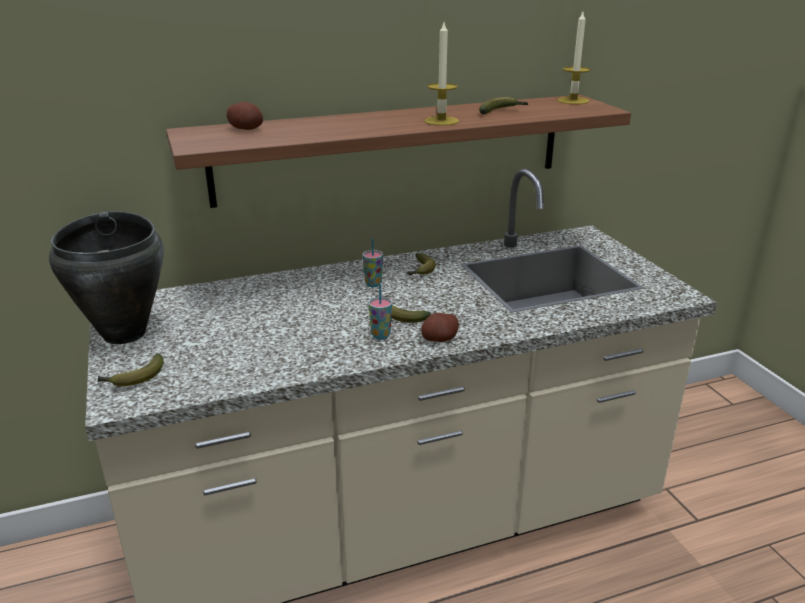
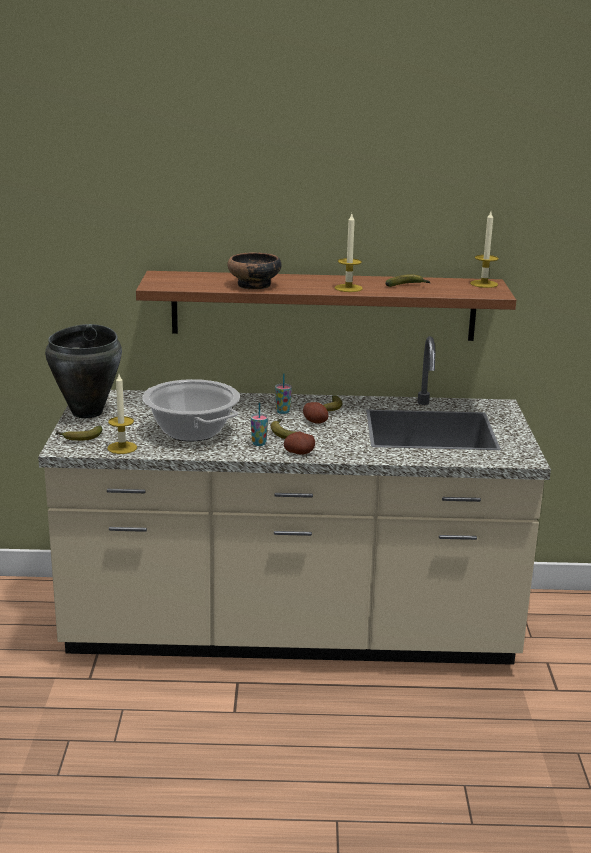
camera: 20 degrees right, 5 degrees down
(205, 382) = (122, 448): none -> candle
(246, 129) = (200, 277): potato -> potato (315, 421)
(283, 335) = (191, 431): none -> cooking pot
(326, 130) = (254, 285): none -> bowl

